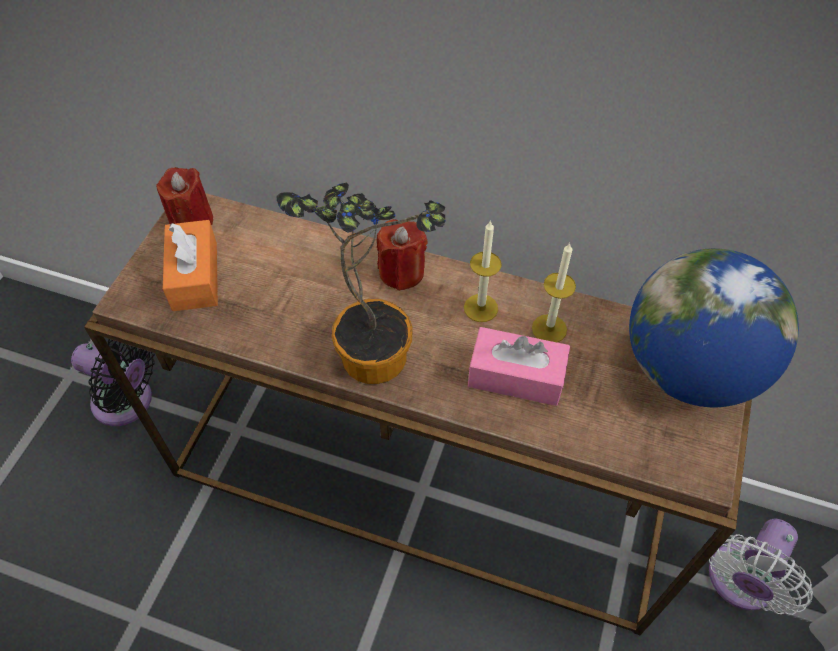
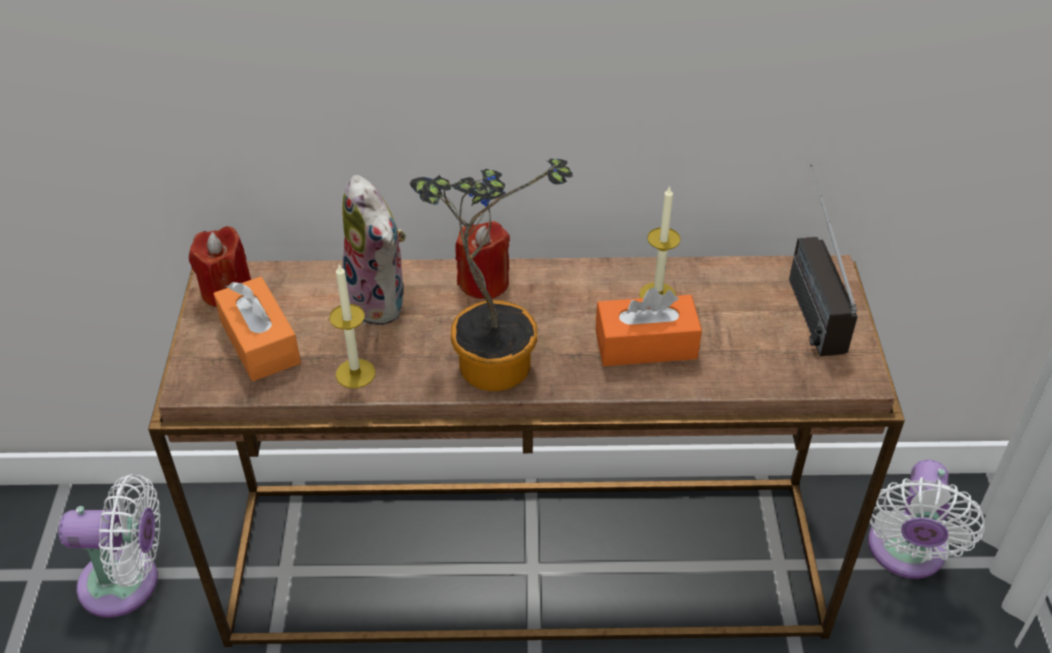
camera: 20 degrees left, 10 degrees down
(128, 402) = (127, 583): black fan -> white fan
(308, 265) = (381, 301): none -> plush toy
(480, 308) = (581, 294): candle -> candle (355, 373)
(516, 376) = (646, 345): pink tissue box -> orange tissue box
(689, 369) = (805, 295): globe -> radio

